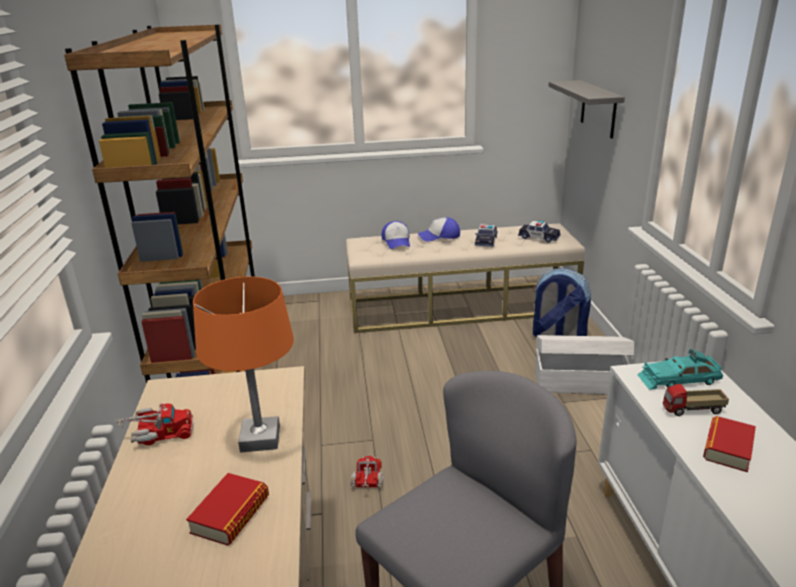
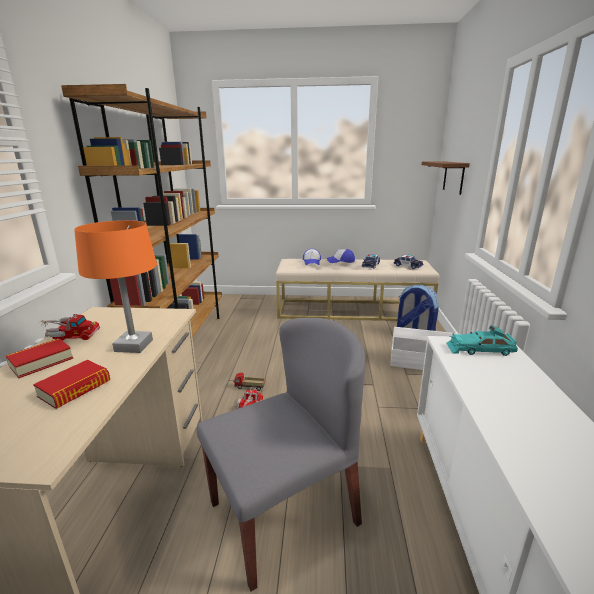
camera: 10 degrees right, 5 degrees down
(598, 109) = (453, 177): grey shelf -> brown shelf
(693, 410) = (485, 371): toy truck -> toy truck (249, 387)
(728, 448) = (509, 401): book -> book (41, 362)

